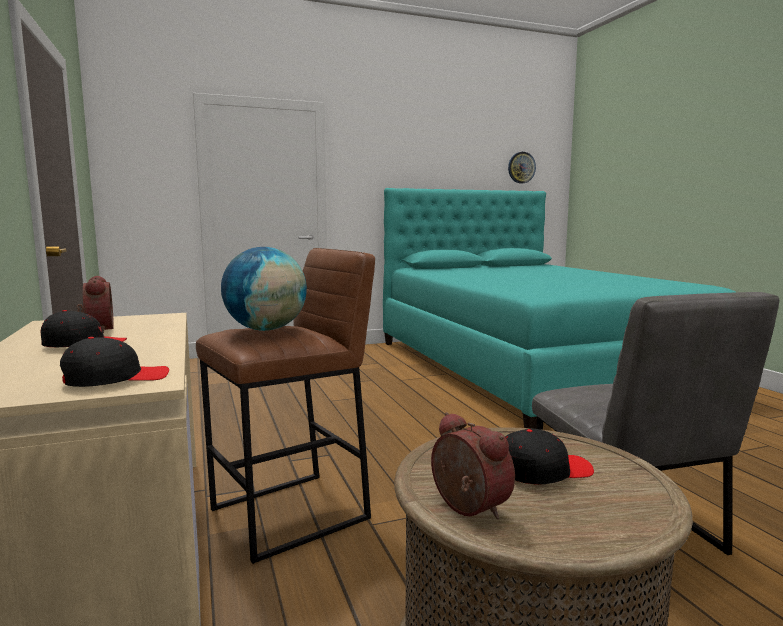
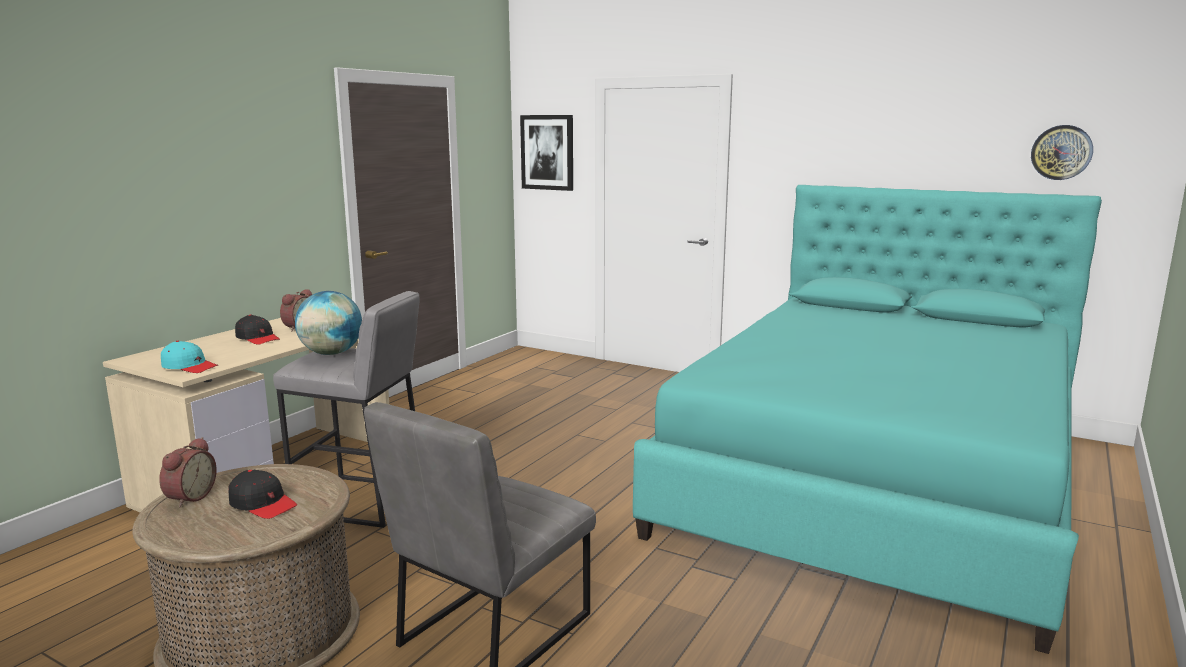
camera: 50 degrees right, 5 degrees up
(116, 379) = (189, 367): black cap -> turquoise cap
(138, 161) = (547, 152): none -> picture
(292, 513) = (362, 501): brown stool -> grey stool

